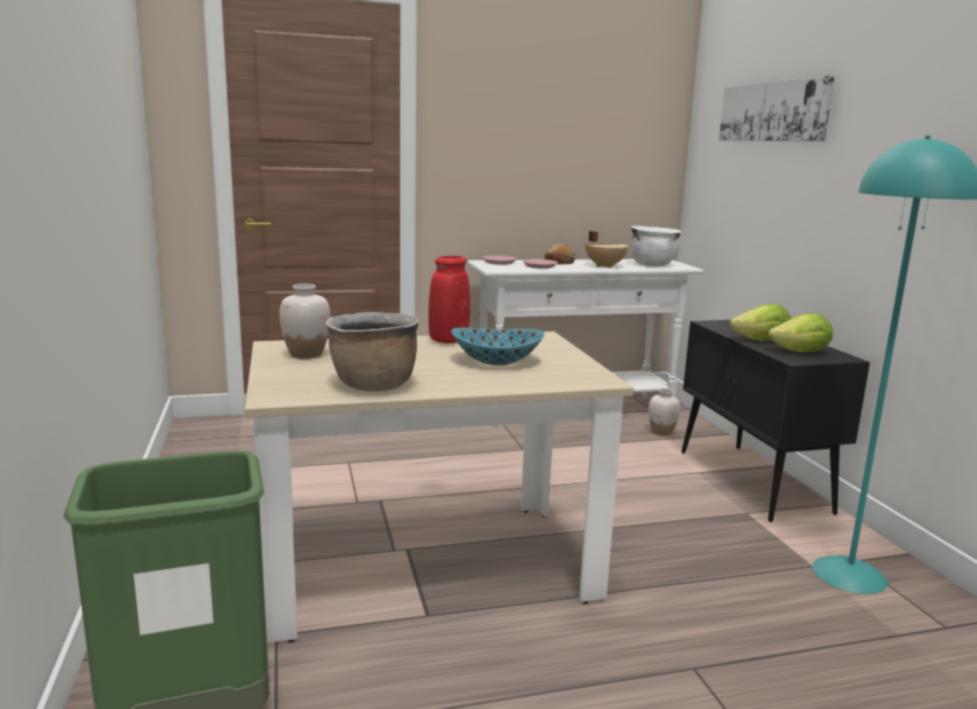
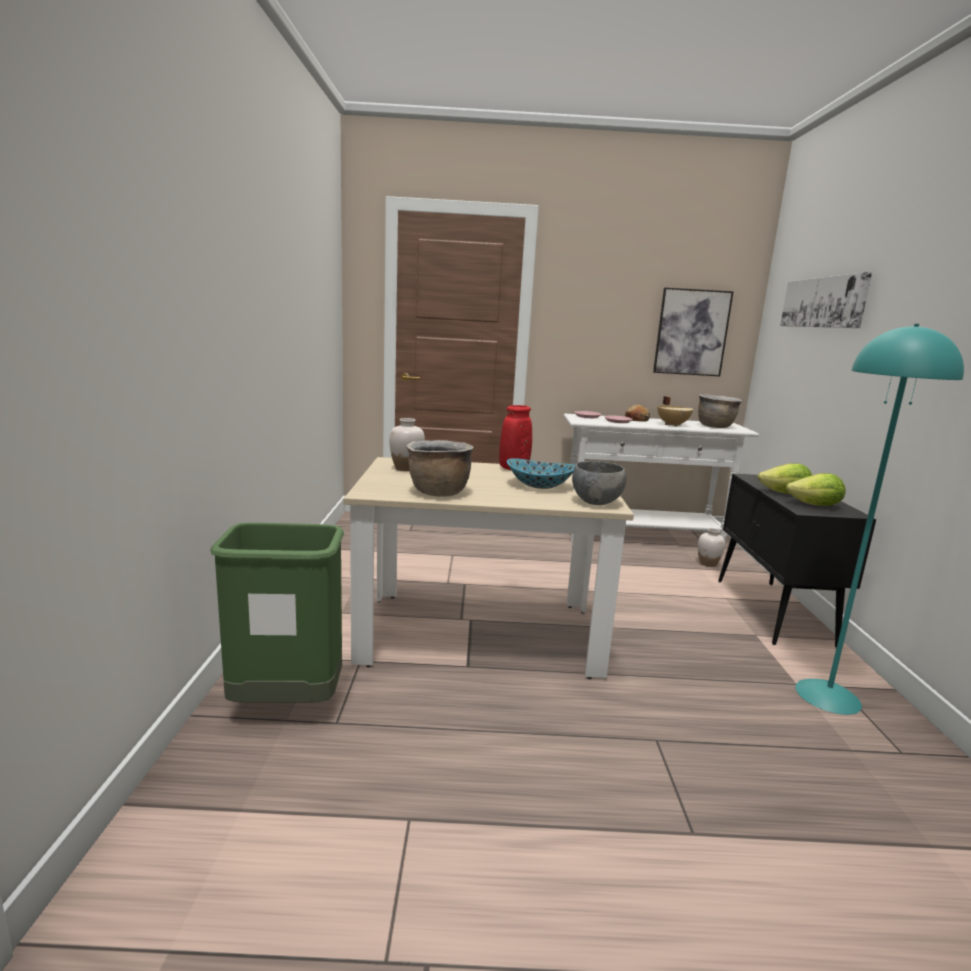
camera: 15 degrees right, 0 degrees up
(580, 377) = (596, 502): none -> grey bowl
(613, 150) = (691, 332): none -> picture
(652, 265) = (715, 426): white cooking pot -> brown cooking pot

